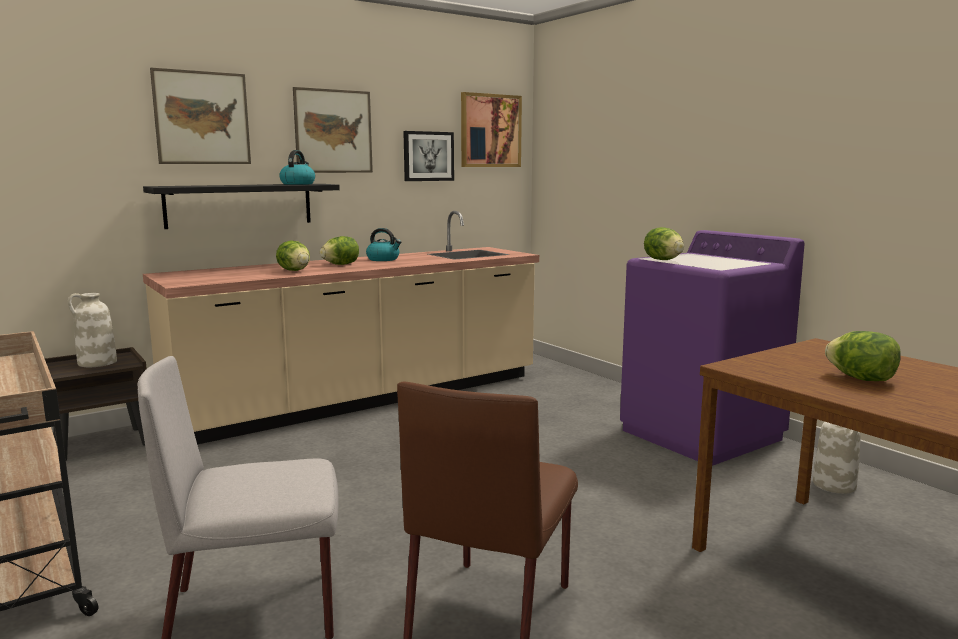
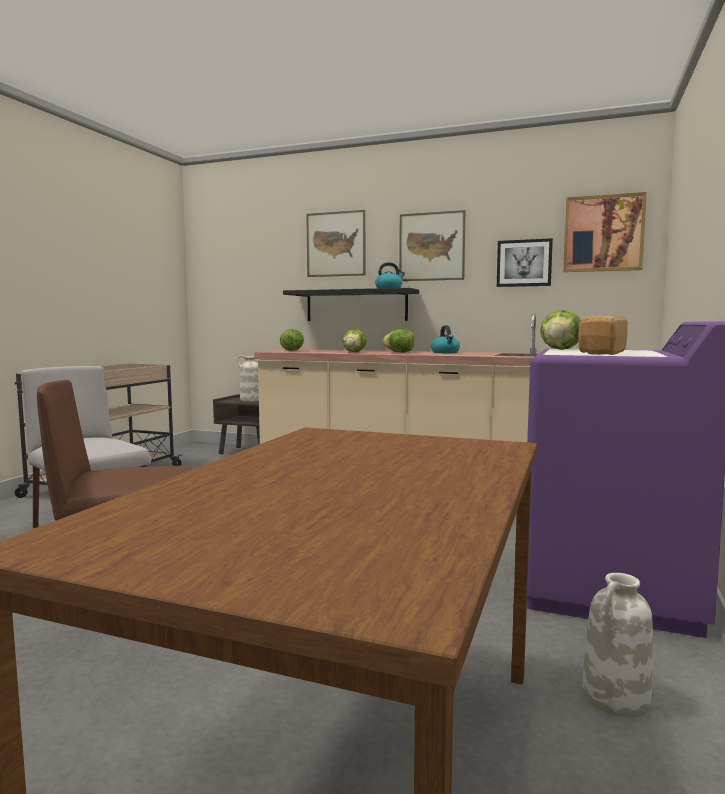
camera: 55 degrees right, 5 degrees down
(720, 263) = (600, 353): none -> bread
(861, 379) = (340, 462): lettuce -> lettuce (292, 351)

